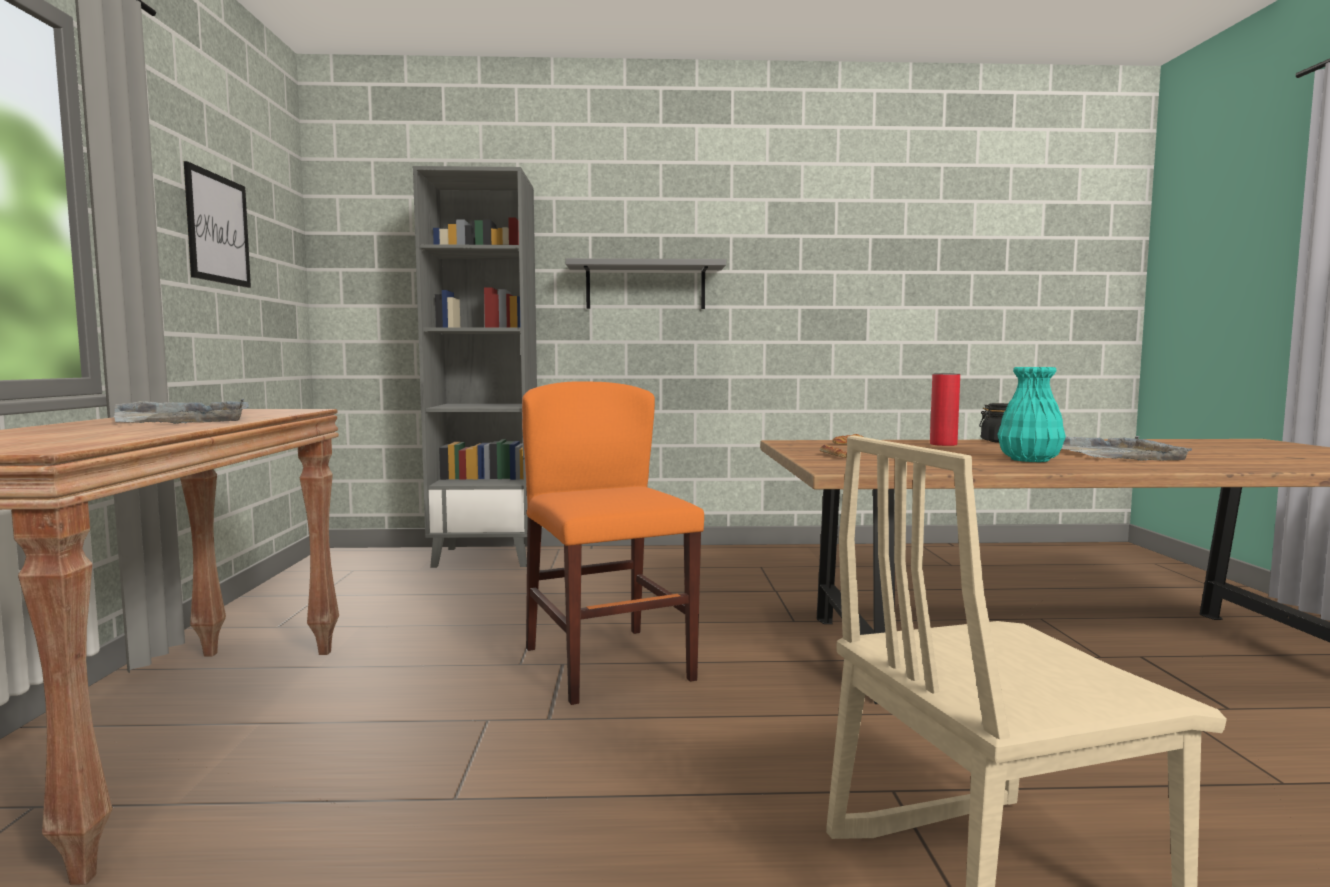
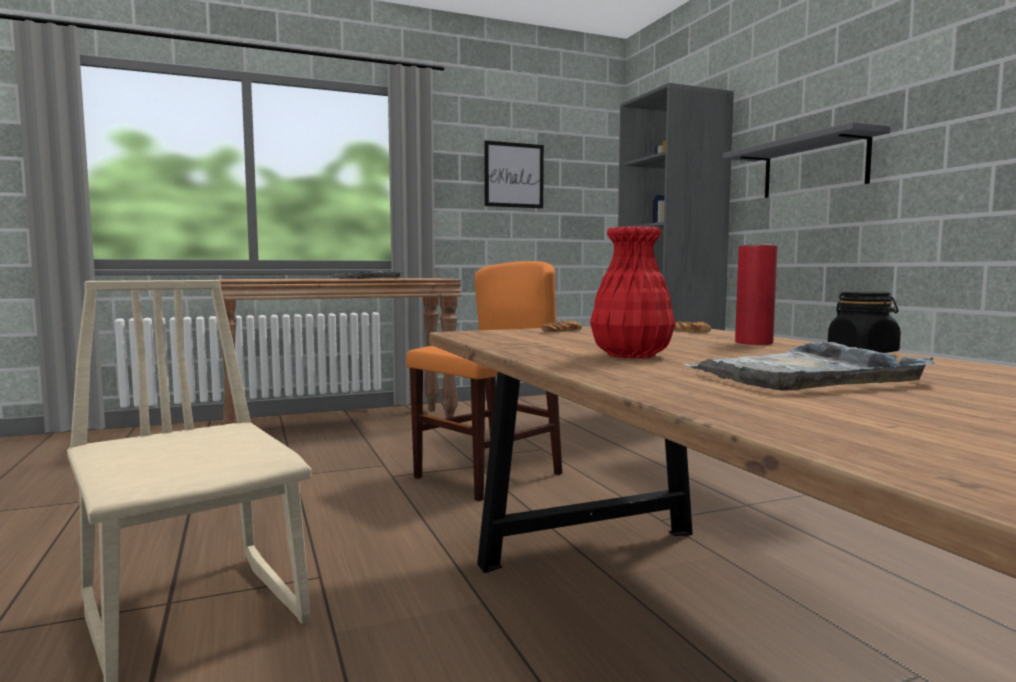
camera: 70 degrees right, 0 degrees up
(1028, 460) = (630, 355): turquoise vase -> red vase

